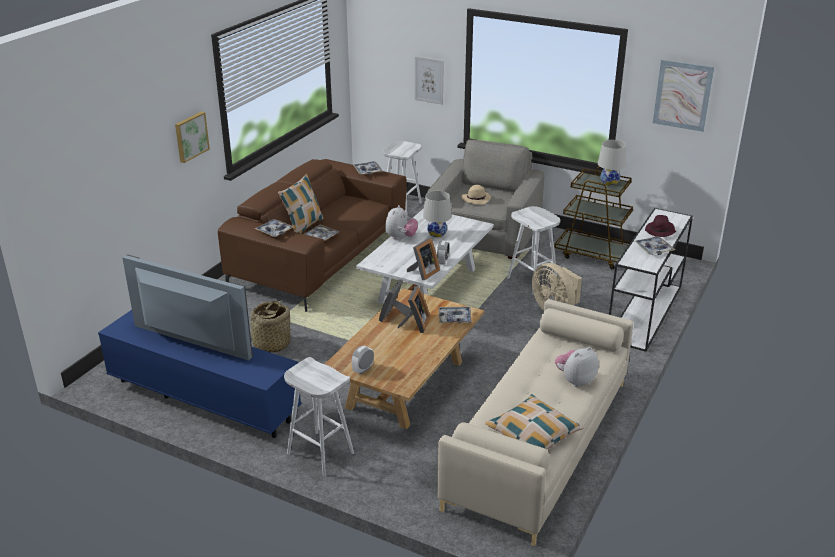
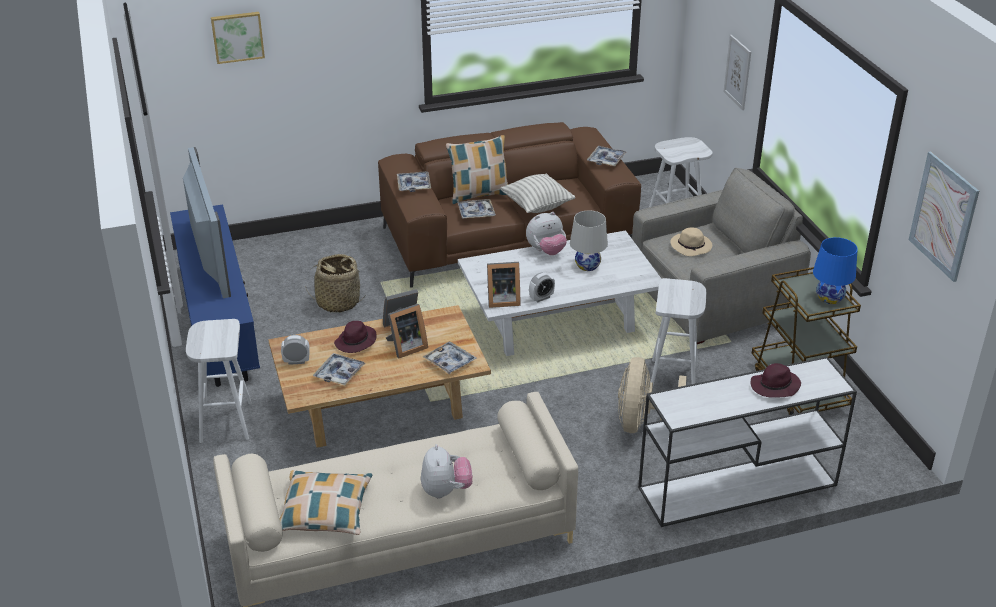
camera: 45 degrees right, 5 degrees up
(190, 136) = (367, 49): picture -> picture (237, 36)
(350, 218) = (537, 206): none -> pillow
(380, 339) = (355, 342): none -> purple hat
(575, 380) = (446, 491): plush toy -> plush toy turned 75 degrees clockwise
(609, 182) = (829, 298): white table lamp -> blue table lamp
(654, 249) = (723, 402): tray -> tray (339, 373)

